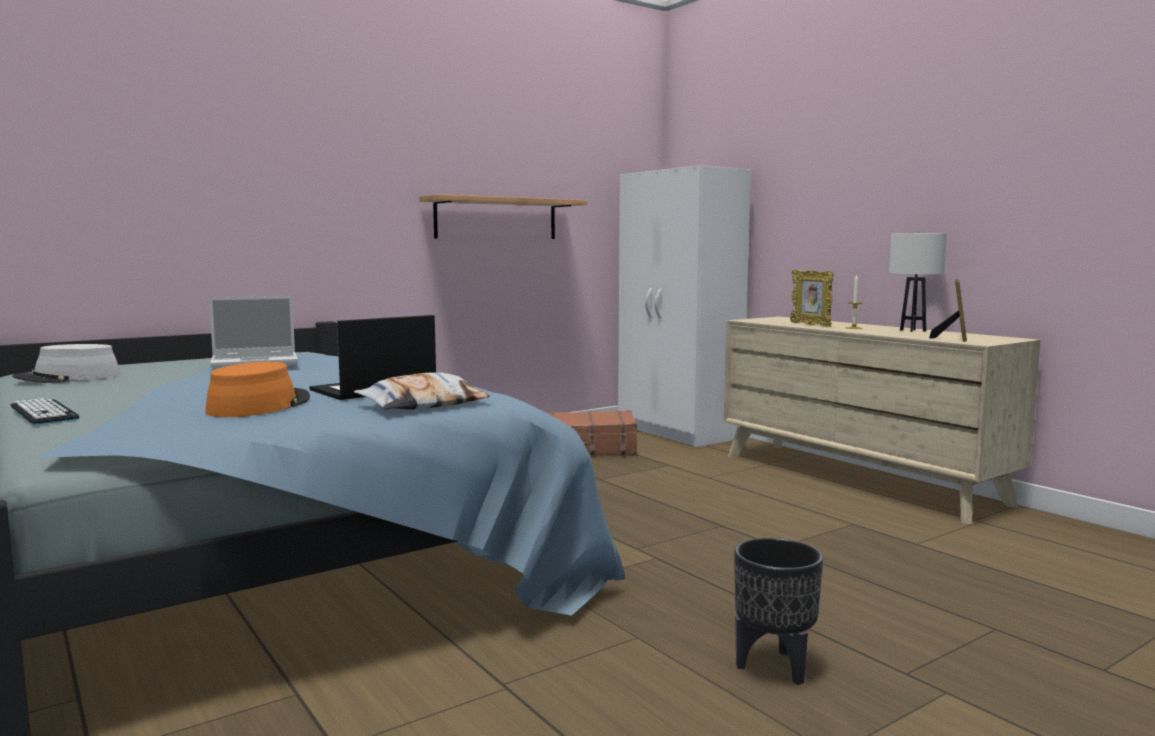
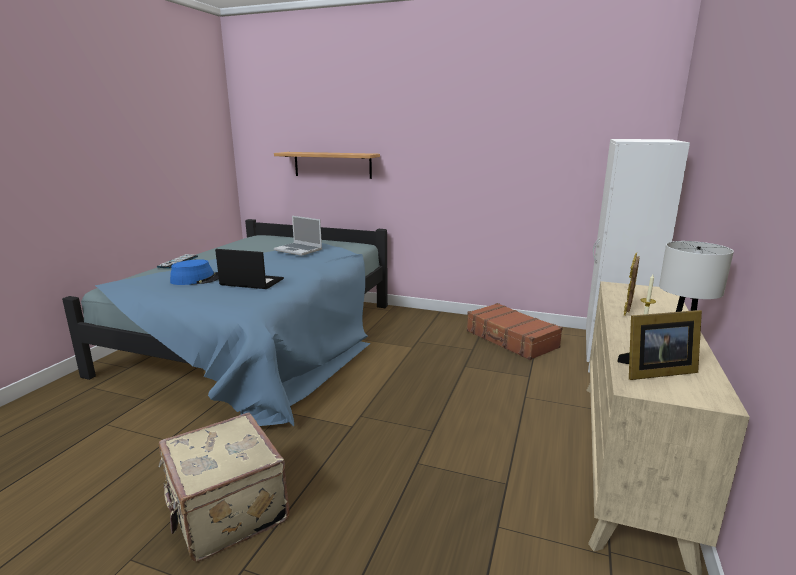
camera: 55 degrees right, 10 degrees up
(68, 378) = (247, 243): grey hat -> none
(259, 405) = (197, 279): orange hat -> blue hat
(423, 404) = (222, 298): pillow -> none
(496, 219) = (499, 173): shelf -> shelf (332, 165)
(774, 667) = (225, 511): black planter -> beige suitcase

